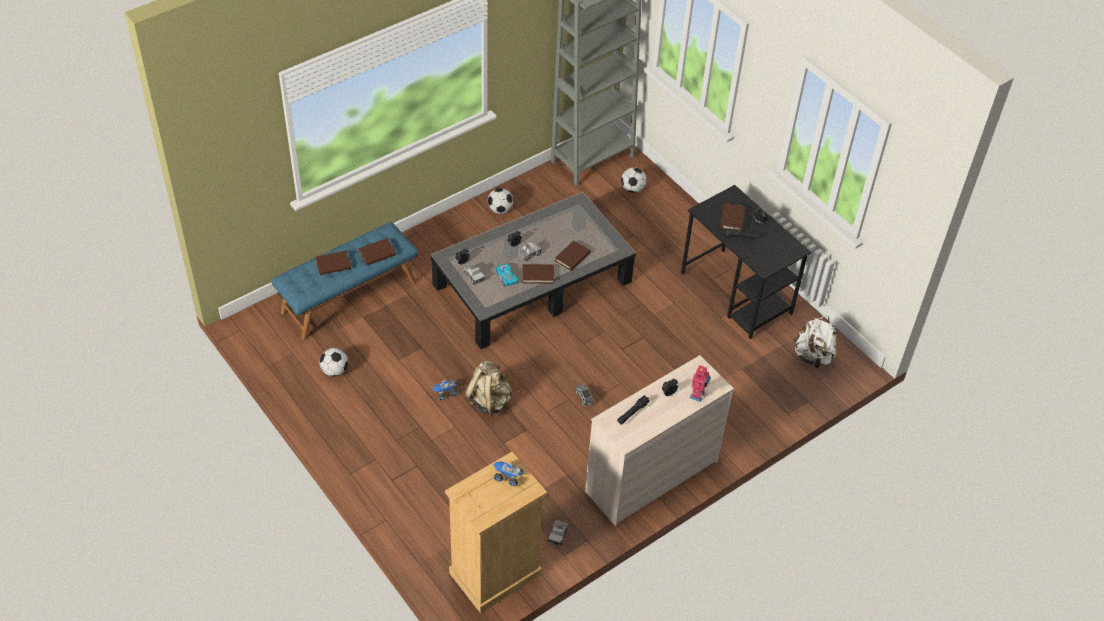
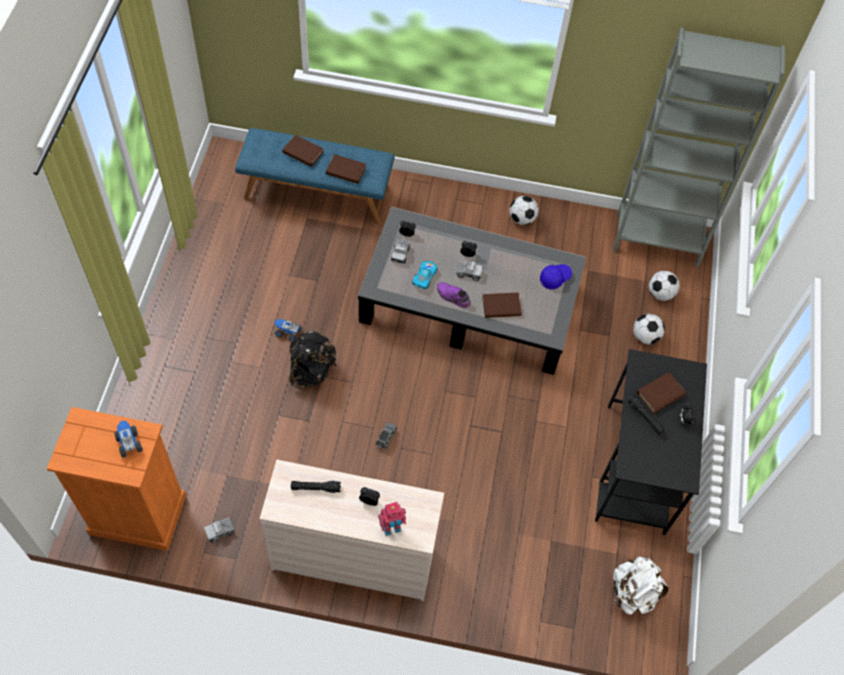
camera: 45 degrees right, 10 degrees up
(334, 370) = (235, 243): football -> football (645, 336)
(489, 401) = (311, 371): beige backpack -> black backpack
(495, 574) = (137, 514): beige dresser -> orange dresser
(538, 275) = (452, 297): brown book -> purple shoe
(581, 217) = (554, 278): none -> blue cap

